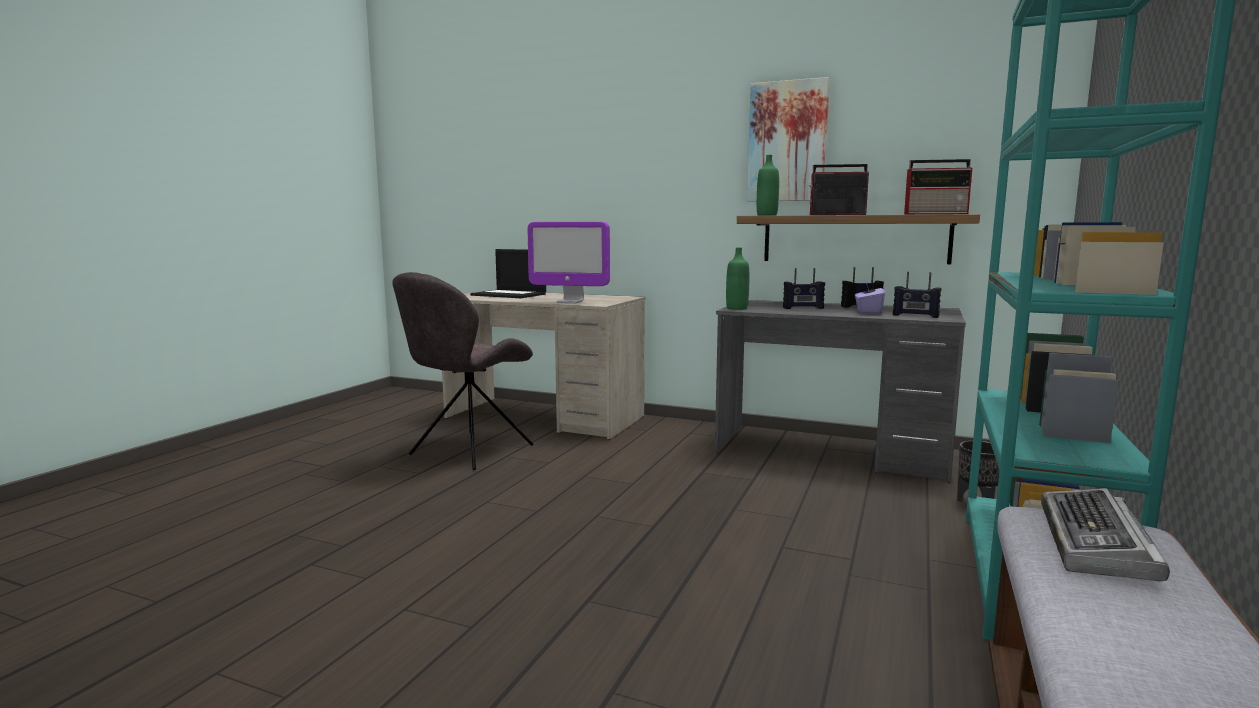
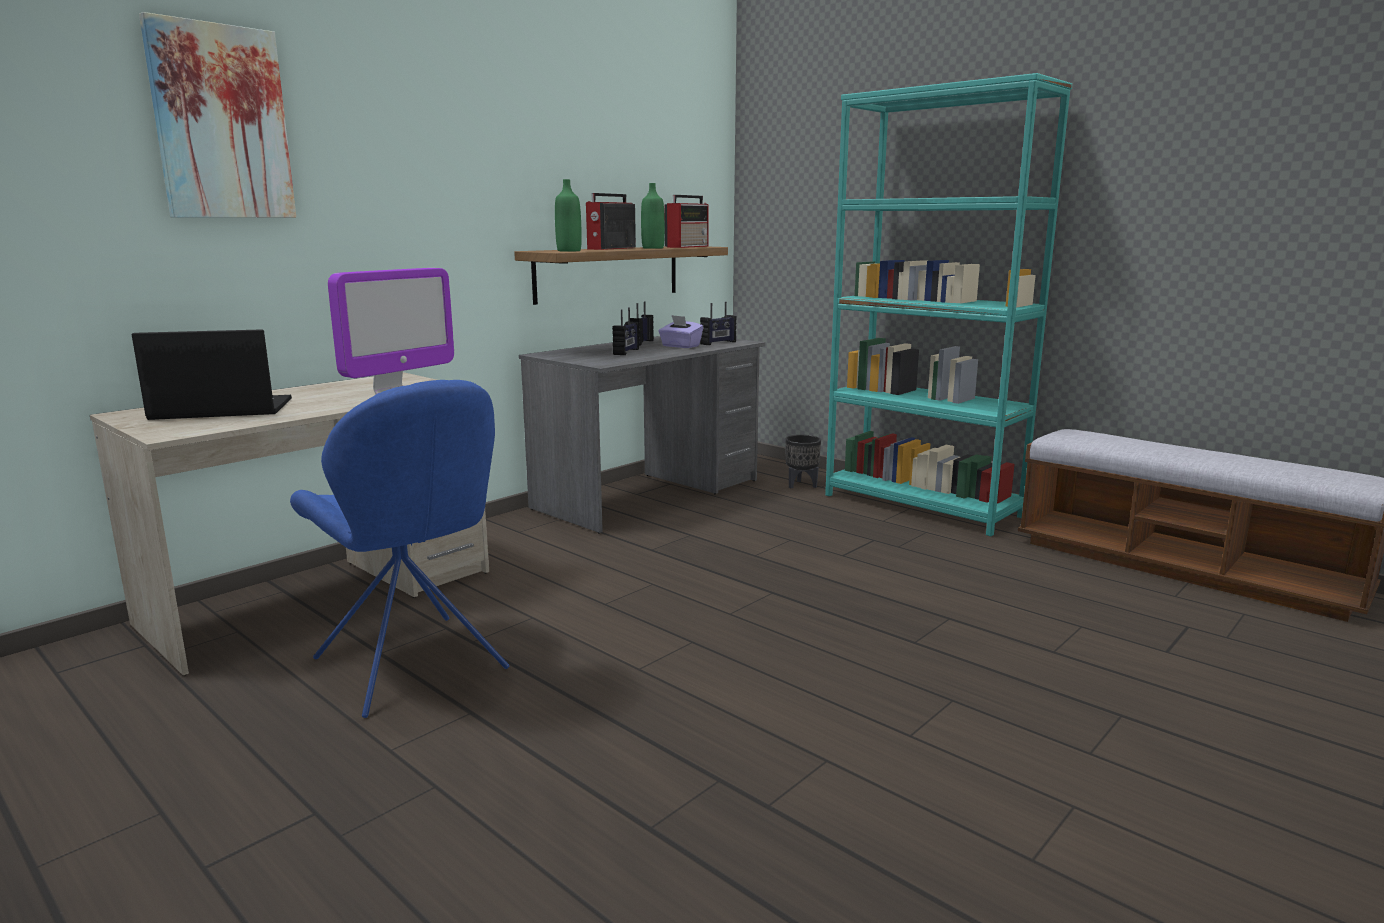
camera: 70 degrees left, 5 degrees up
(468, 451) = (413, 667): grey chair -> blue chair
(510, 295) = (220, 409): laptop -> laptop turned 150 degrees counterclockwise
(737, 308) = (597, 363): green bottle -> green bottle (653, 248)
(787, 142) = (544, 161): picture -> picture (221, 123)
(1096, 544) = (1100, 438): keyboard -> none

